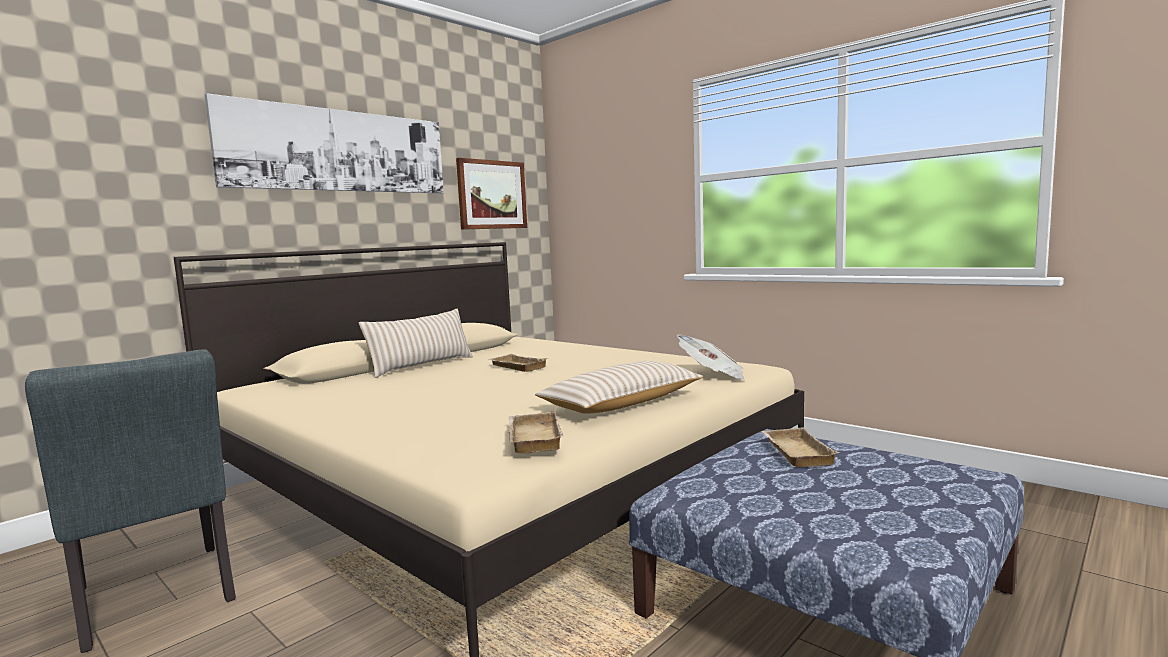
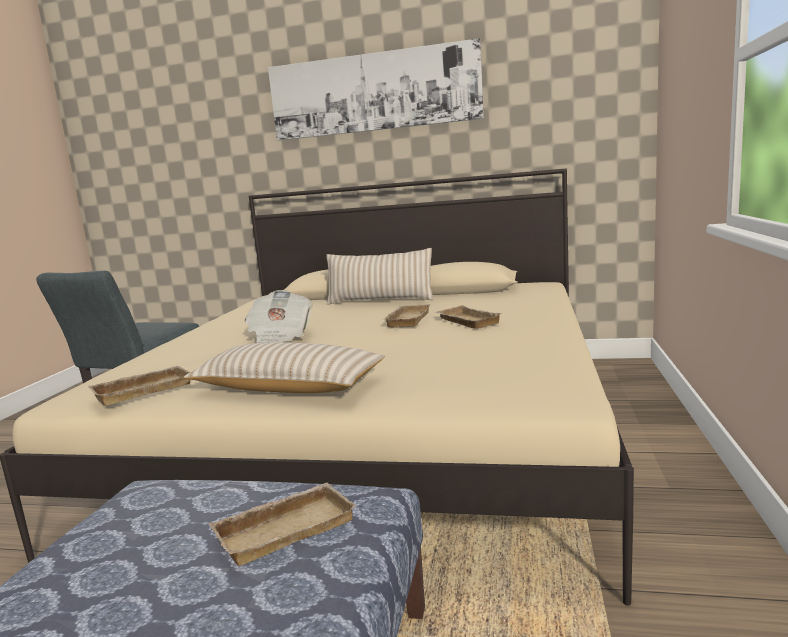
camera: 60 degrees right, 5 degrees up
(492, 195) = (556, 111): picture -> none
(564, 359) = (466, 322): none -> beige tray
(712, 375) = (468, 390): newspaper -> newspaper (280, 336)

